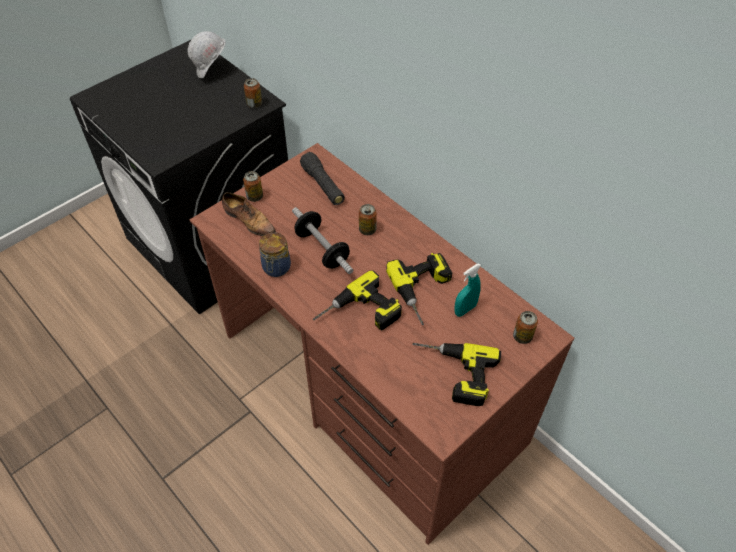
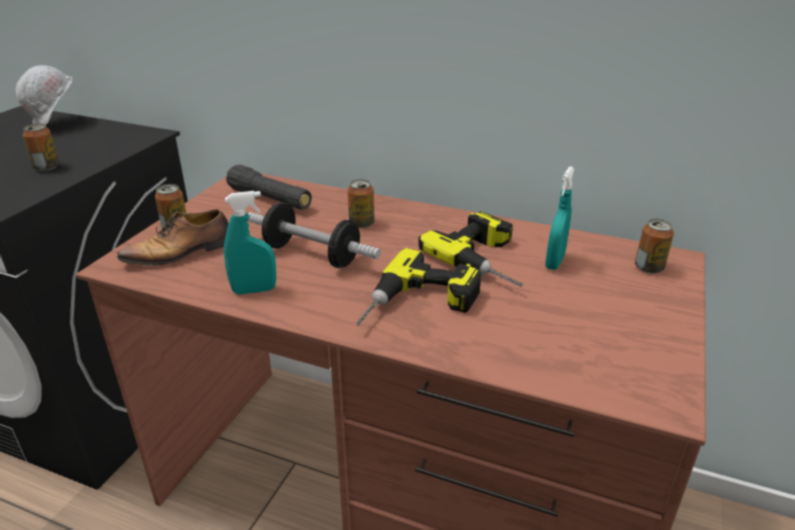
camera: 25 degrees left, 20 degrees down
(249, 221) = (180, 253): shoe -> shoe turned 135 degrees clockwise
(254, 104) = (135, 138): can -> can (47, 167)
(276, 268) = (254, 290): jar -> turquoise spray bottle
(452, 374) = (606, 329): power drill -> none

